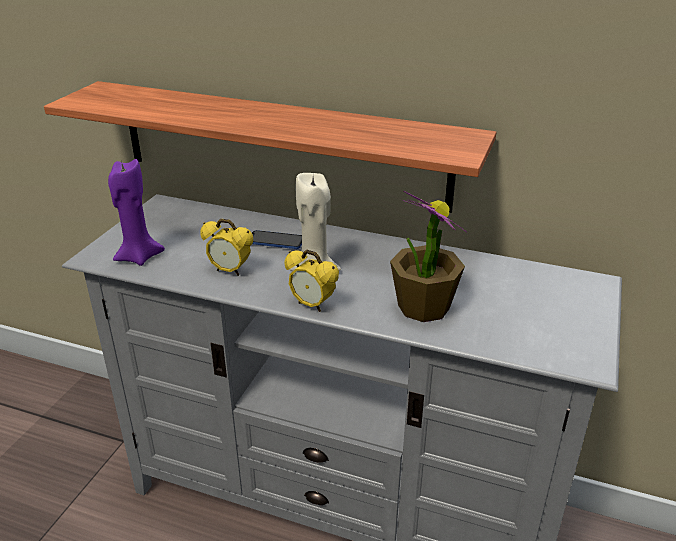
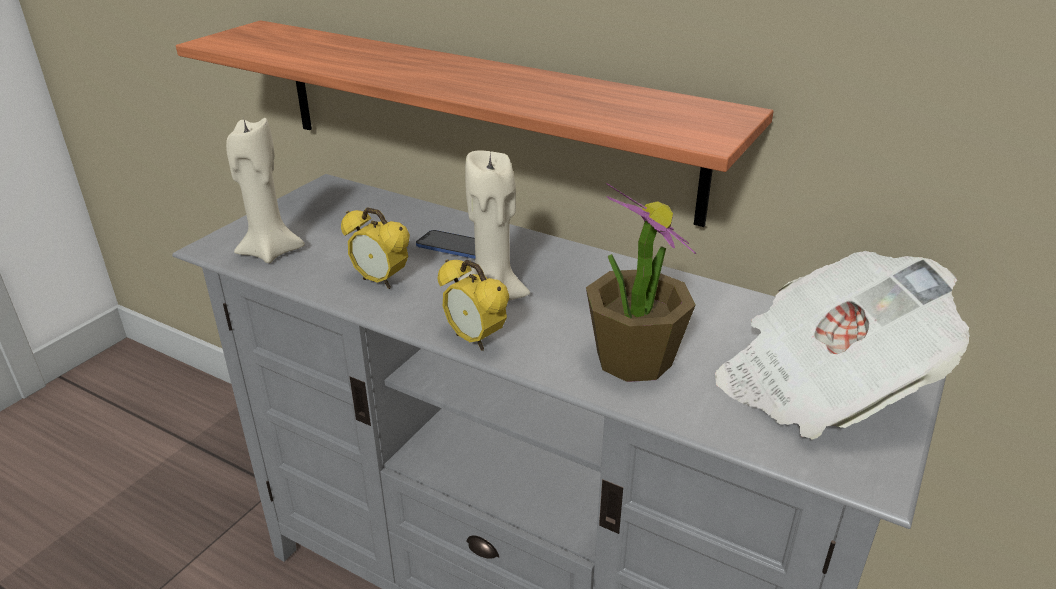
camera: 10 degrees right, 0 degrees up
(139, 257) = (270, 252): purple candle -> beige candle
(547, 310) = (822, 384): none -> newspaper

